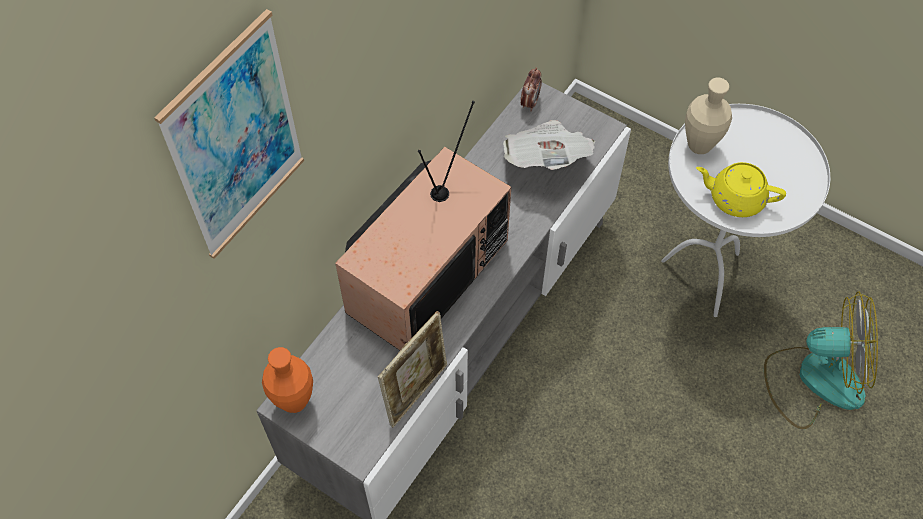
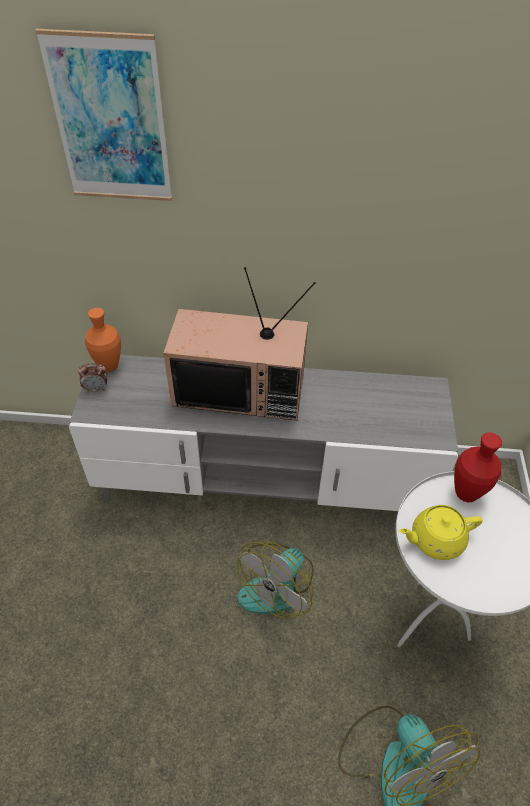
camera: 60 degrees right, 10 degrees down
(416, 392) = (147, 421): picture frame -> none
(529, 102) = (424, 386): alarm clock -> alarm clock (96, 389)
(546, 159) = (383, 415): newspaper -> none
(597, 390) = (277, 584): none -> fan
(699, 146) = (466, 493): beige vase -> red vase
(735, 198) = (435, 540): yellow teapot -> yellow teapot turned 90 degrees counterclockwise

